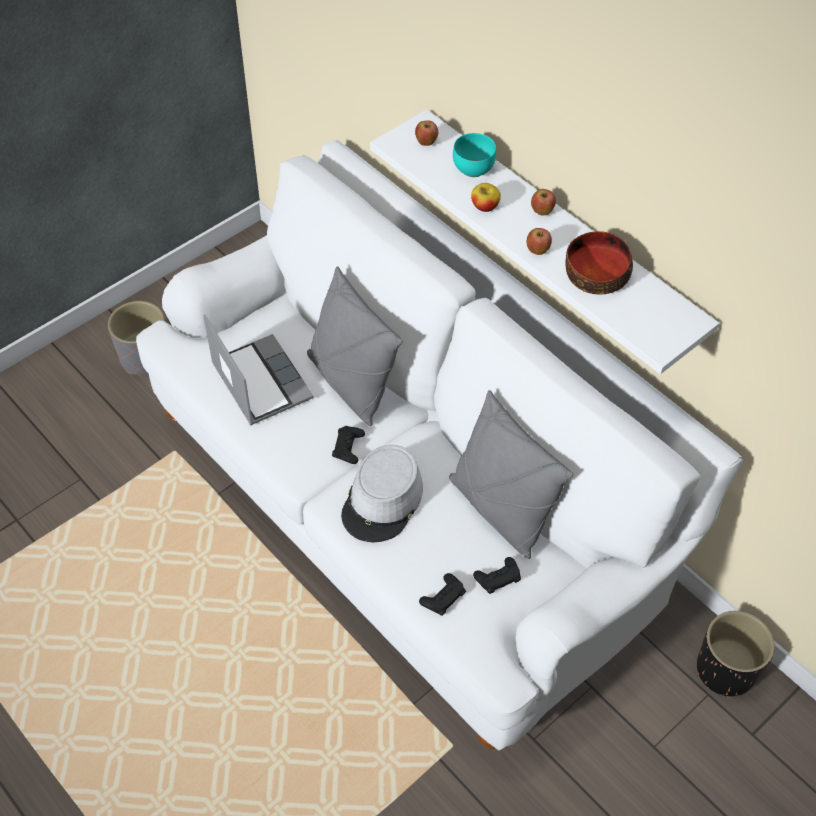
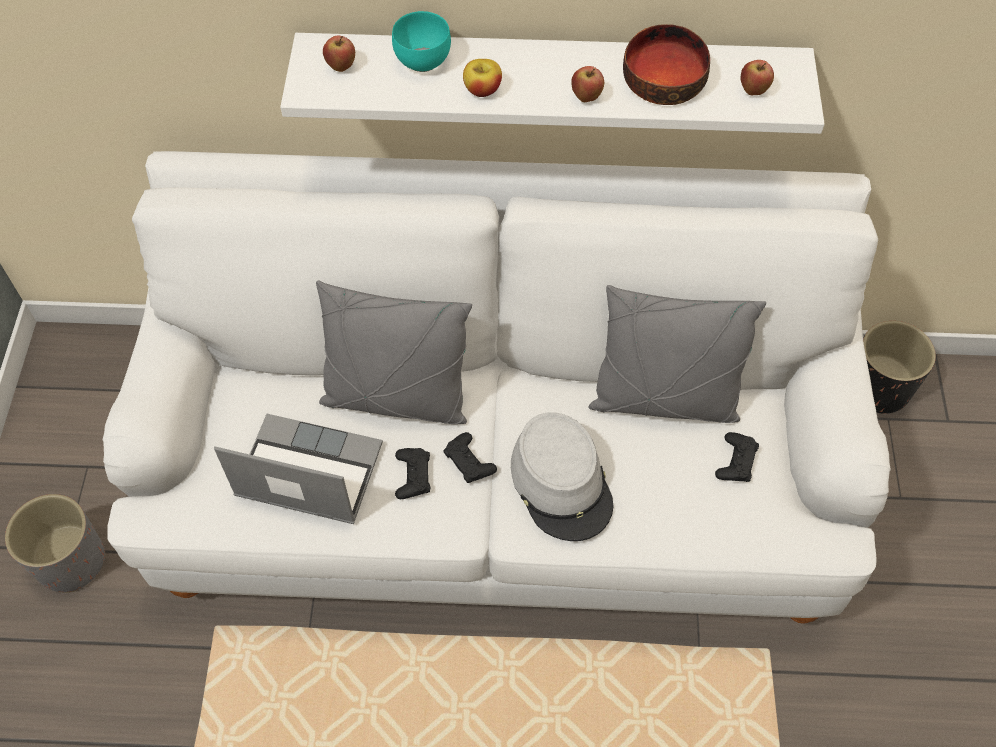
camera: 45 degrees left, 5 degrees up
(443, 597) = (715, 521): black game controller -> black game controller (413, 475)
(542, 212) = (541, 57): apple -> apple (753, 91)

